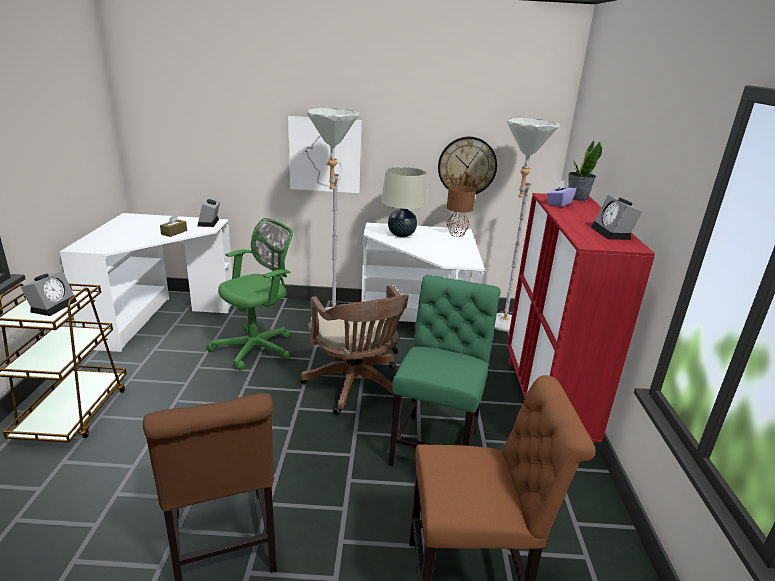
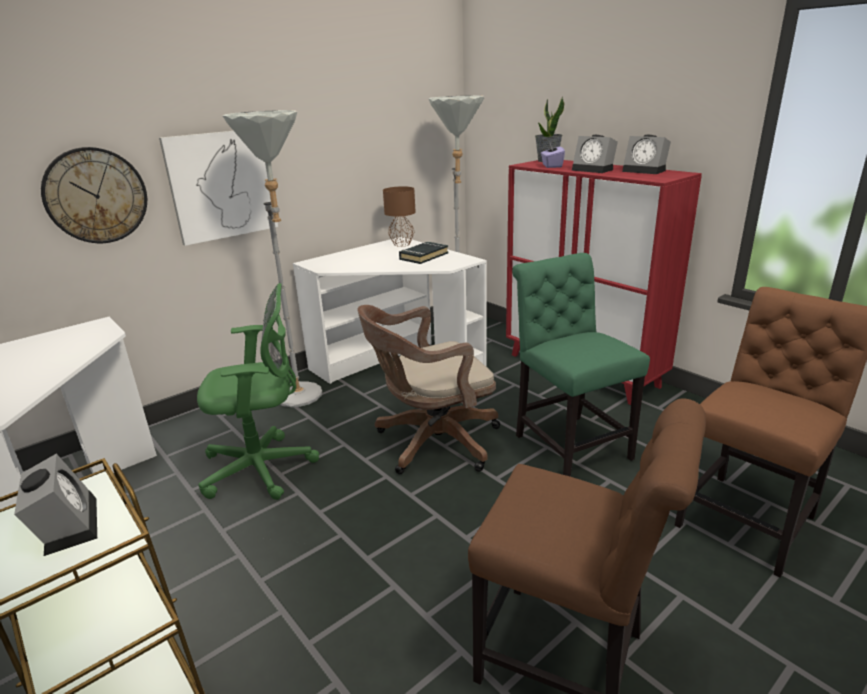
camera: 40 degrees left, 0 degrees up
(174, 232) = (62, 357): brown tissue box -> none
(209, 223) = (92, 329): alarm clock -> alarm clock (594, 170)
(257, 347) = (263, 468): green office chair -> green office chair turned 75 degrees clockwise
(356, 387) = (431, 443): brown office chair -> brown office chair turned 135 degrees clockwise
(401, 235) = (355, 261): beige table lamp -> none
(449, 248) = (423, 256): none -> black book
(467, 166) = (384, 165): wall clock -> wall clock (96, 196)

